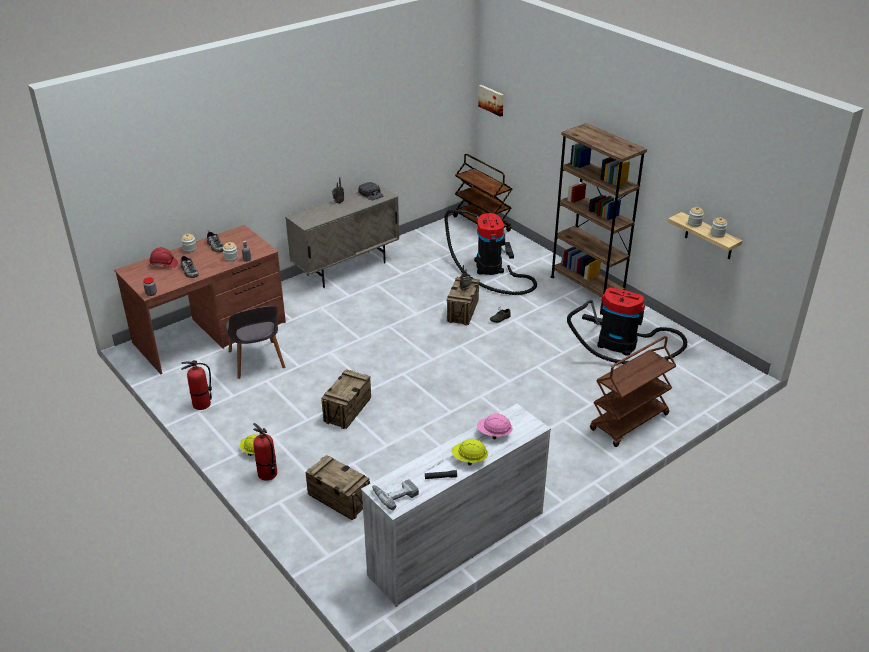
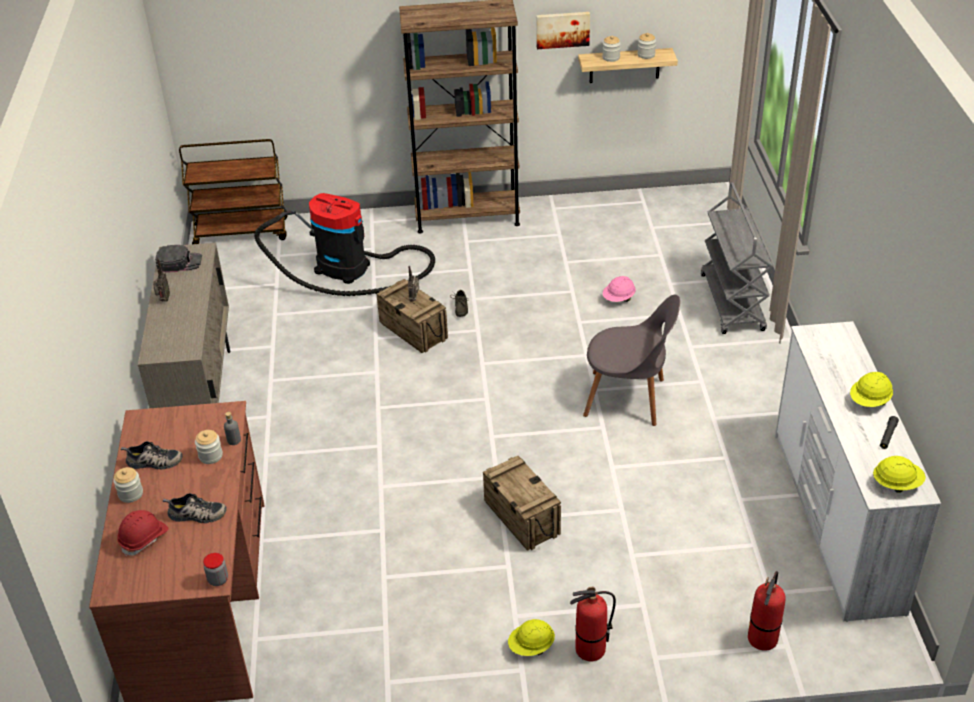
camera: 55 degrees left, 5 degrees up
(201, 405) = (375, 671): fire extinguisher -> fire extinguisher (763, 639)
(256, 361) = (328, 571): grey chair -> grey chair (628, 399)
(339, 499) = (691, 595): crate -> none
(394, 494) = (896, 484): power drill -> yellow hard hat
(492, 100) = (194, 47): picture -> picture (562, 29)
(494, 434) = (836, 365): pink hard hat -> pink hard hat (619, 299)
(622, 344) = (598, 244): vacuum cleaner -> none
(629, 423) = (732, 303): brown cart -> grey cart

